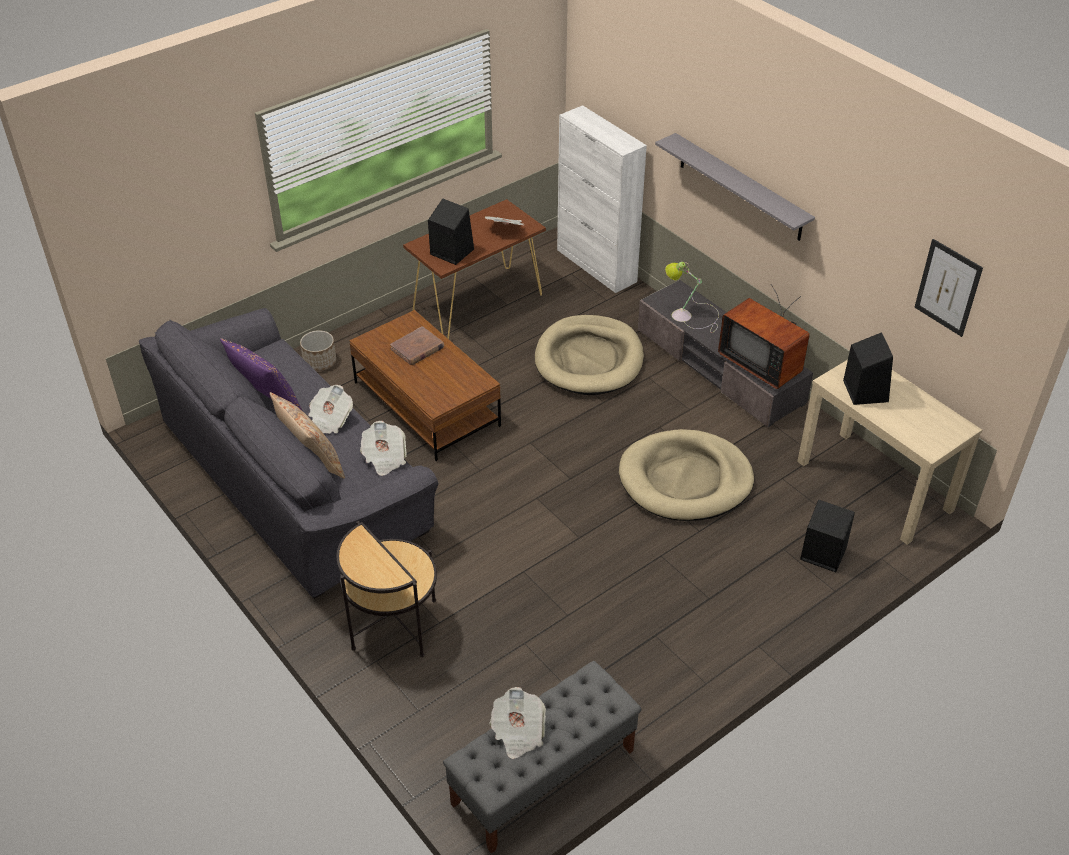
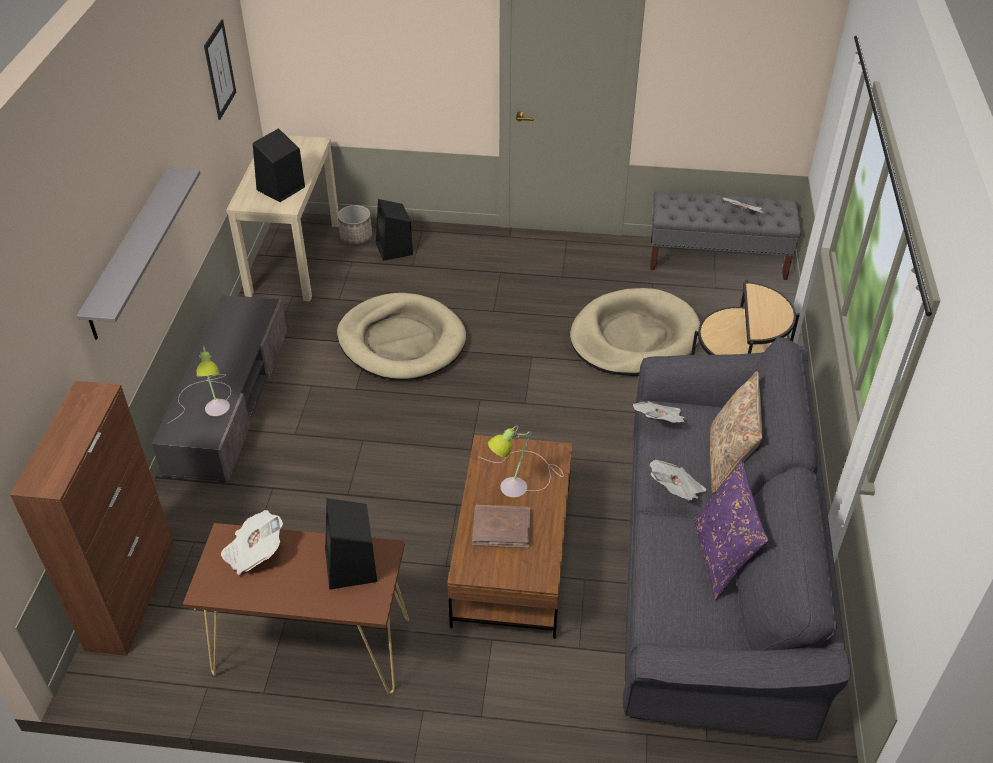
camera: 135 degrees left, 0 degrees up
(320, 362) = (565, 701): planter -> planter (356, 237)
(439, 377) = (519, 479): none -> table lamp
(589, 359) = (312, 488): beige dog bed -> beige dog bed (634, 337)
(596, 266) = (131, 594): white cabinet -> brown cabinet
(762, 362) = (239, 325): television -> none

